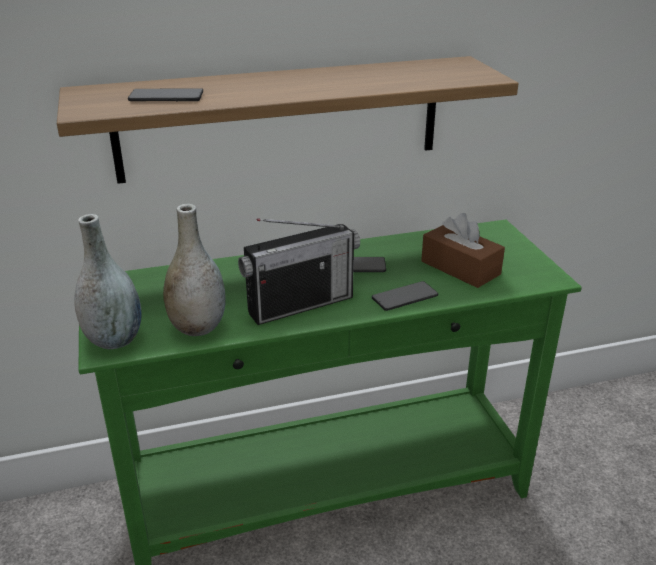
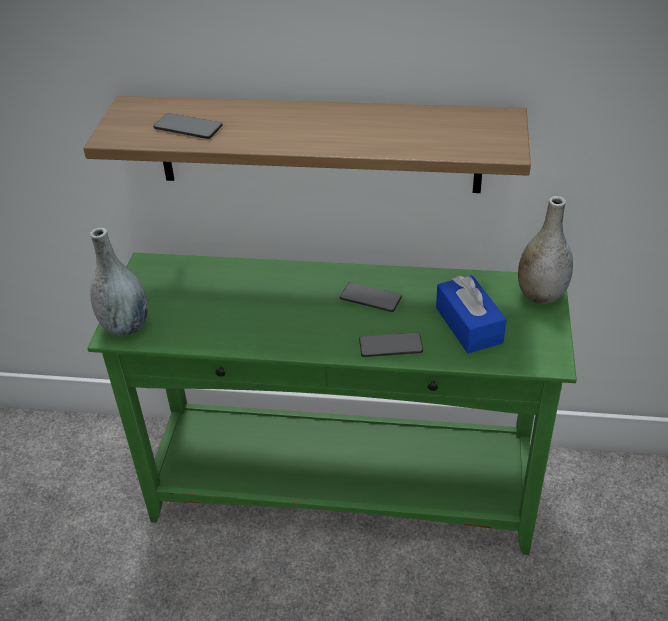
camera: 25 degrees right, 10 degrees up
(198, 327) = (195, 331): grey vase -> grey vase (541, 295)
(300, 304) = (293, 329): radio -> none
(460, 268) = (468, 325): brown tissue box -> blue tissue box

